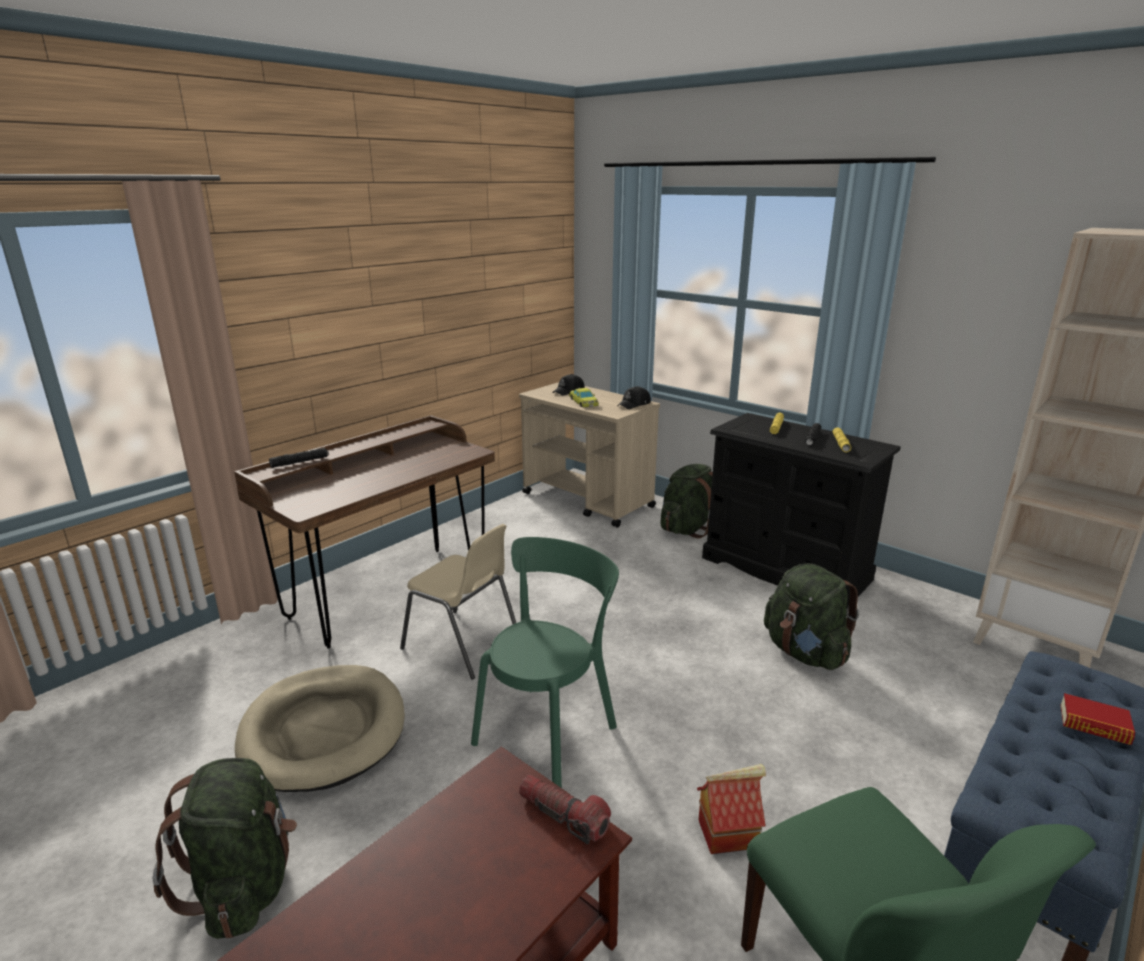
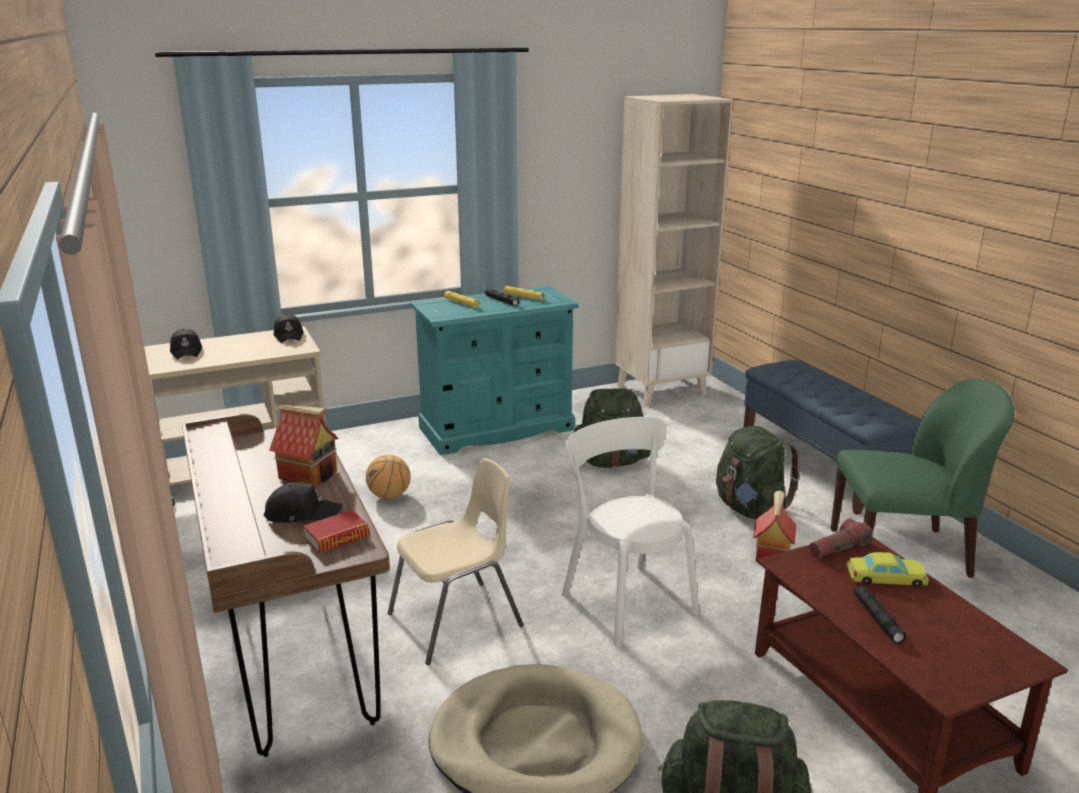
camera: 65 degrees left, 0 degrees up
(300, 462) = (231, 522): black flashlight -> black flashlight (877, 619)
(349, 483) = (302, 513): none -> black cap
(407, 470) = (309, 474): none -> toy house
(548, 730) = (625, 600): green chair -> white chair
(583, 402) = (239, 353): yellow toy car -> yellow toy car (886, 577)
(613, 558) = (389, 496): none -> basketball
(687, 528) = (381, 444): green backpack -> green backpack (750, 509)
(785, 569) = (497, 429): black dresser -> turquoise dresser
(1094, 725) = (822, 380): book -> book (337, 537)

